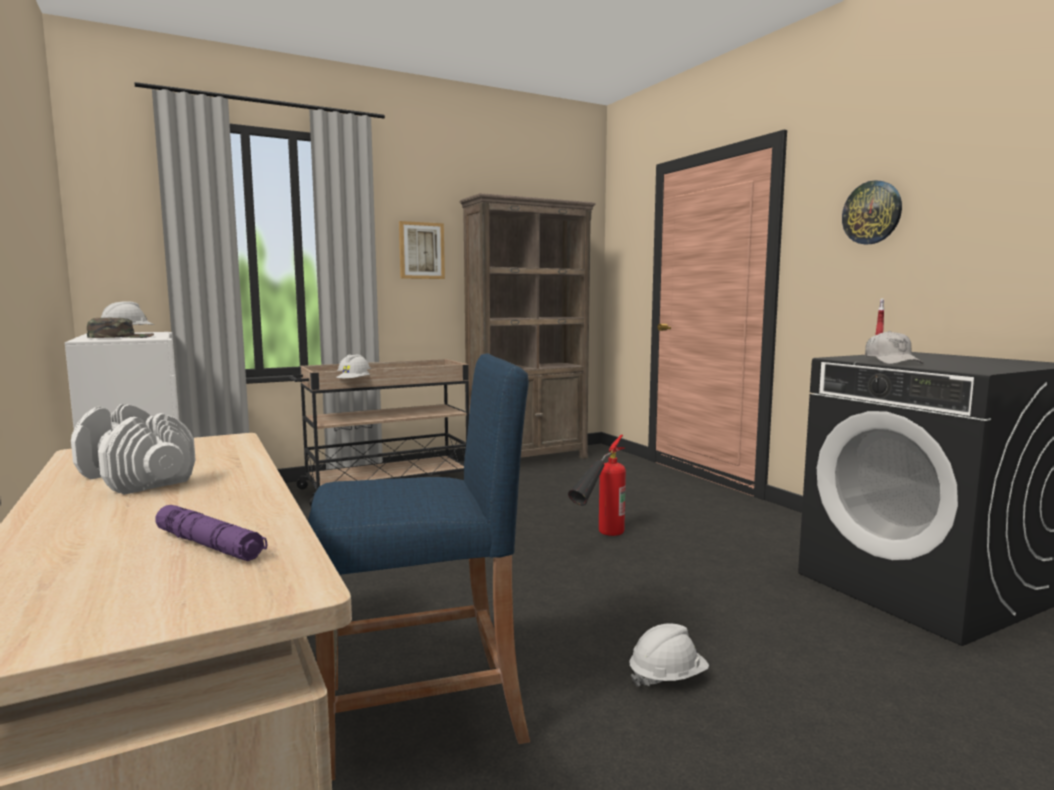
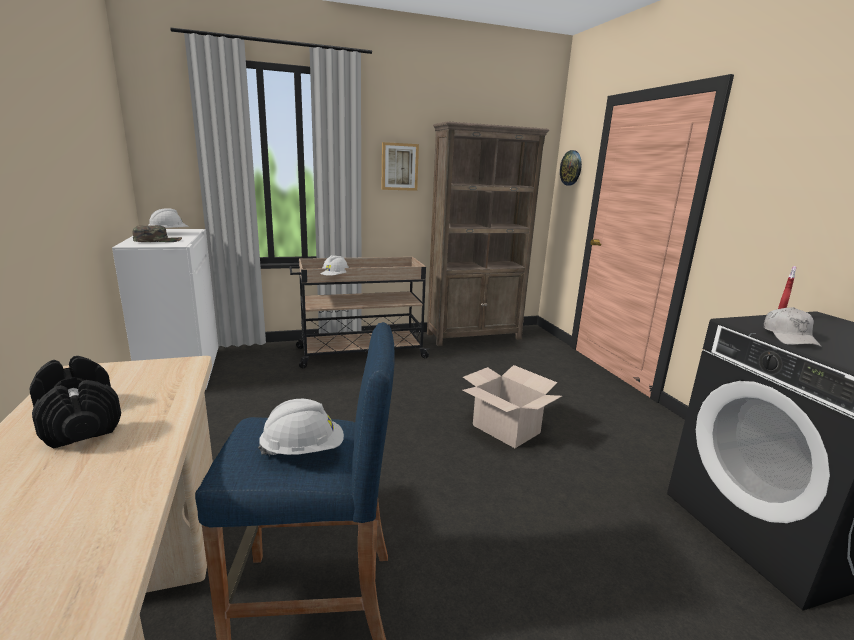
camera: 10 degrees right, 10 degrees up
(137, 478) = (80, 422): white dumbbell -> black dumbbell
(209, 545) = (55, 556): purple flashlight -> none
(599, 538) = (506, 429): fire extinguisher -> cardboard box
(667, 677) = (520, 598): white hard hat -> white hard hat (303, 450)
(872, 213) = (805, 169): wall clock -> wall clock (571, 168)

